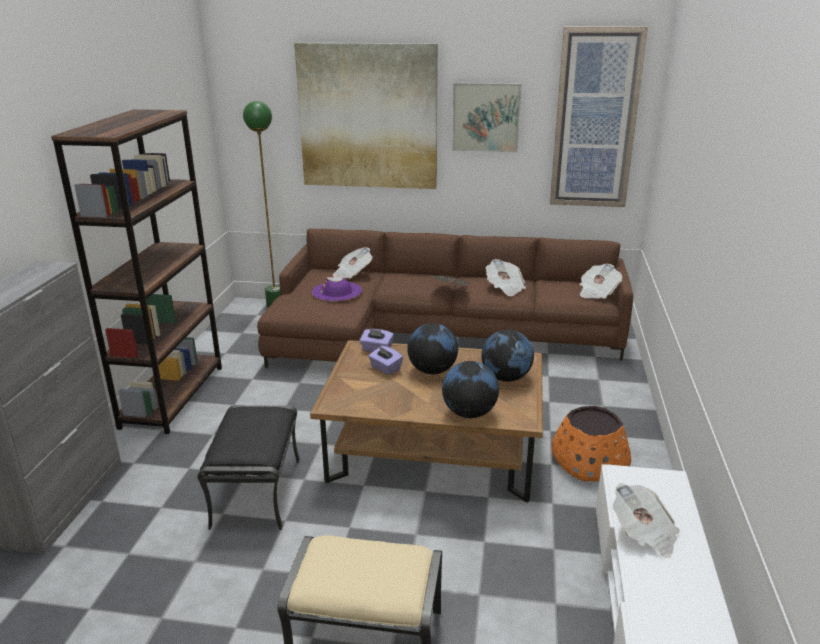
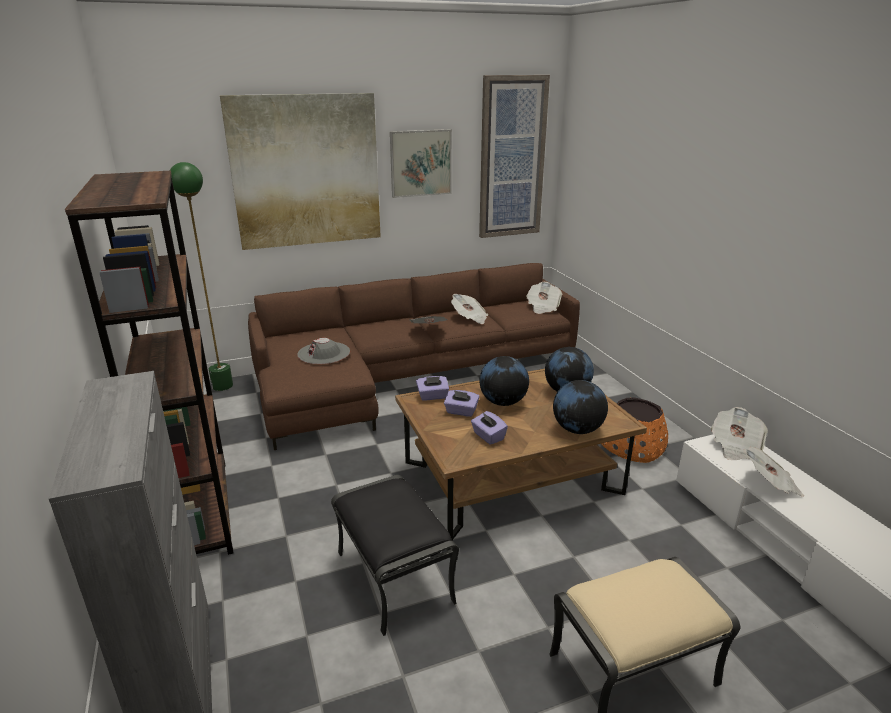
camera: 30 degrees left, 0 degrees up
(337, 291) = (324, 353): purple hat -> grey hat
(352, 273) = (319, 333): newspaper -> newspaper (735, 447)
(382, 395) = (488, 436): none -> purple tissue box

